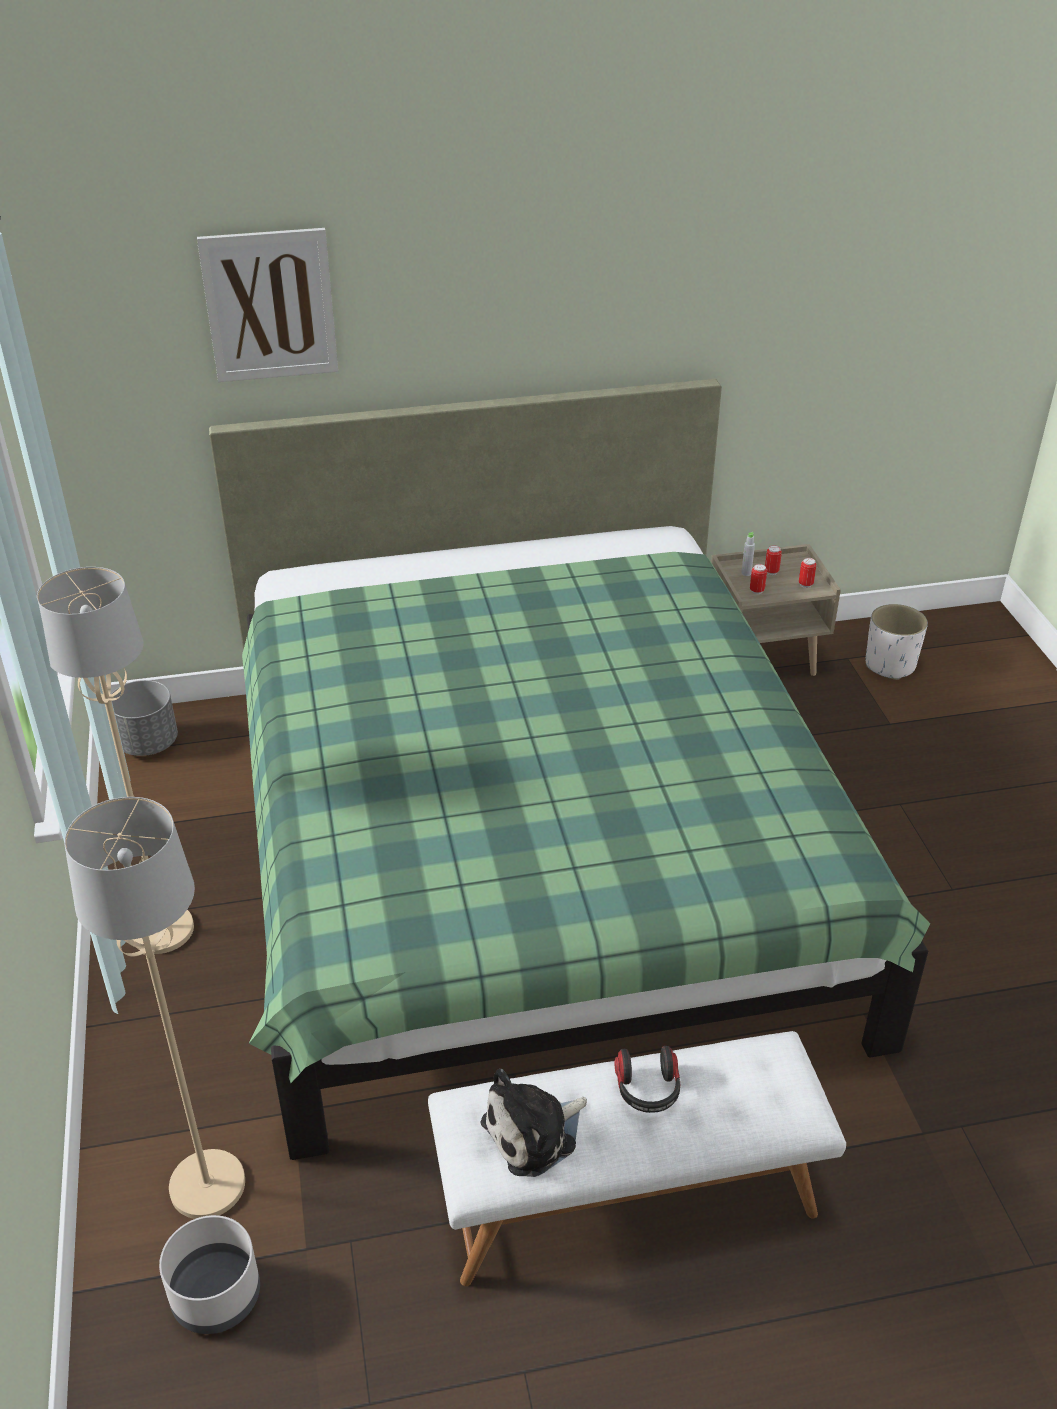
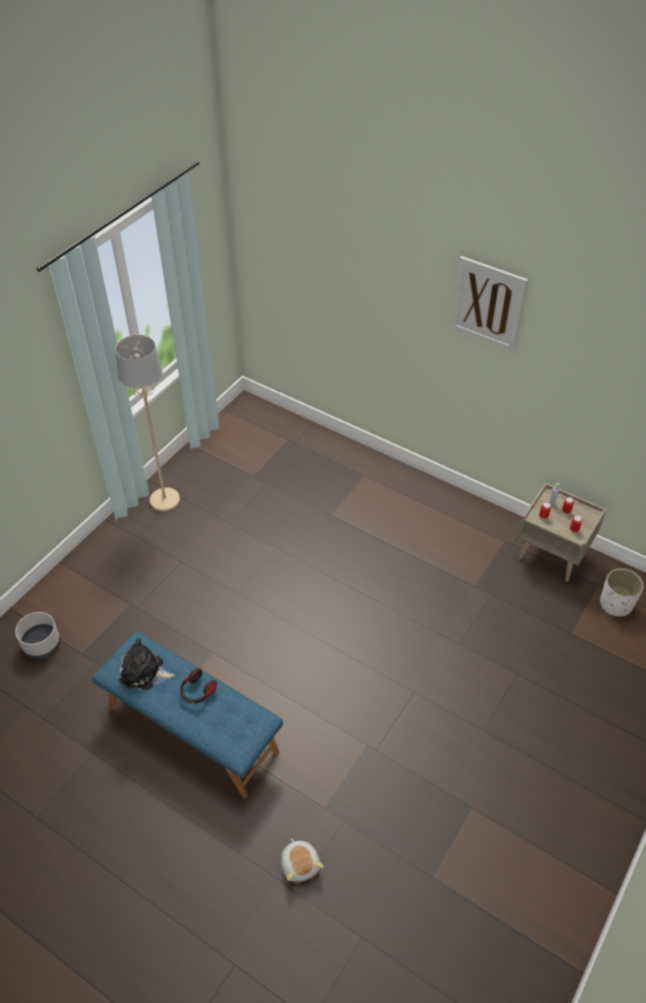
camera: 45 degrees right, 10 degrees up
(148, 743) = (244, 415): grey planter -> none
(208, 1185) = (78, 606): beige floor lamp -> none
(270, 305) = (336, 243): picture -> picture (488, 304)
(530, 854) = (325, 570): green bed -> none
(627, 1194) = (193, 729): white bench -> blue bench
(991, 1227) = (300, 864): none -> plush toy

